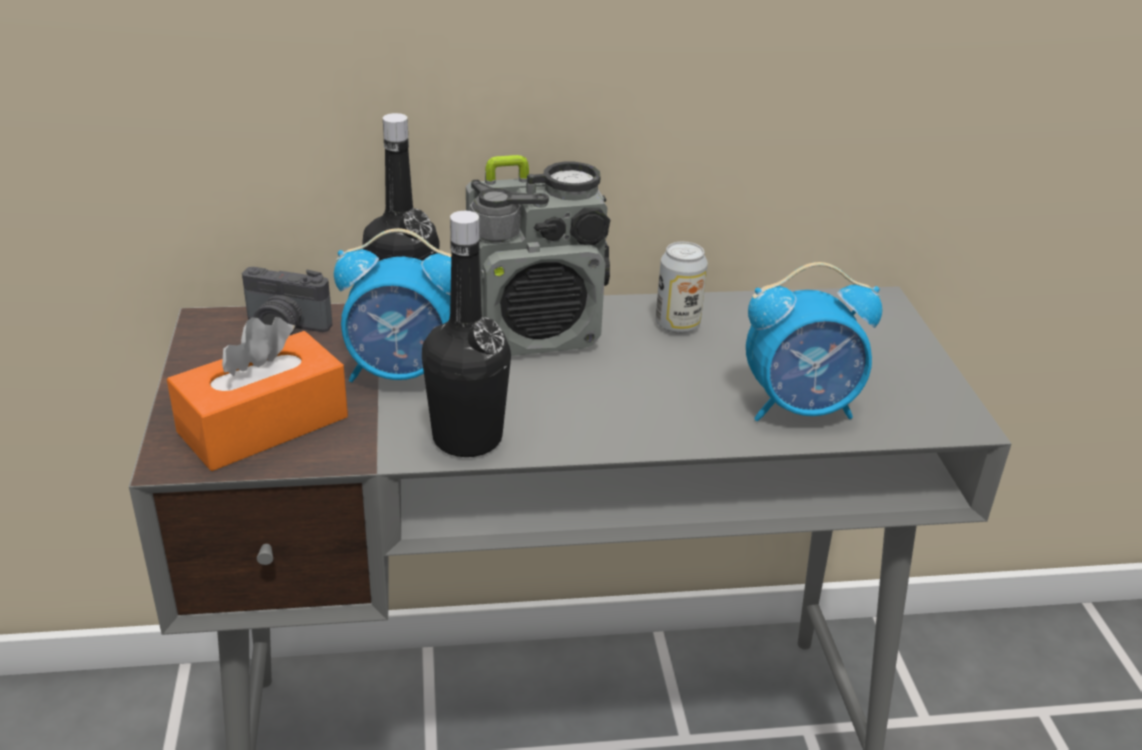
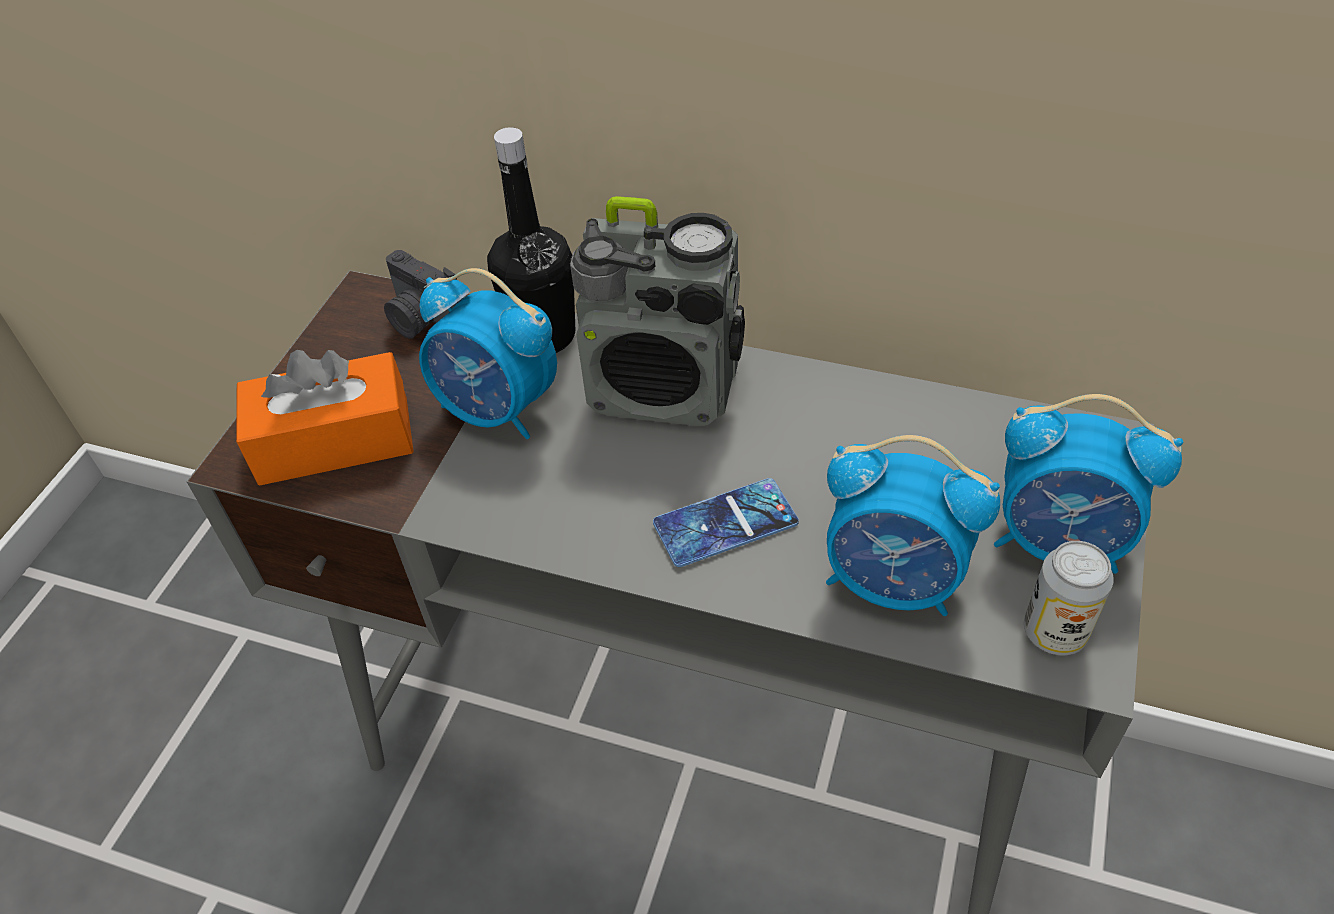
camera: 30 degrees right, 15 degrees up
(467, 438) = (508, 514): black bottle -> none
(651, 403) = (725, 523): none -> phone
(677, 324) = (828, 416): can -> can (1054, 632)
(892, 361) = (1060, 542): none -> alarm clock

